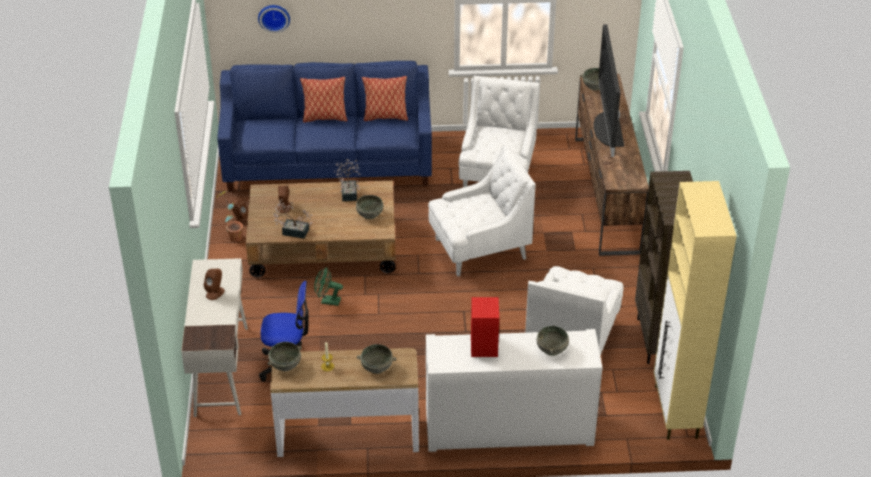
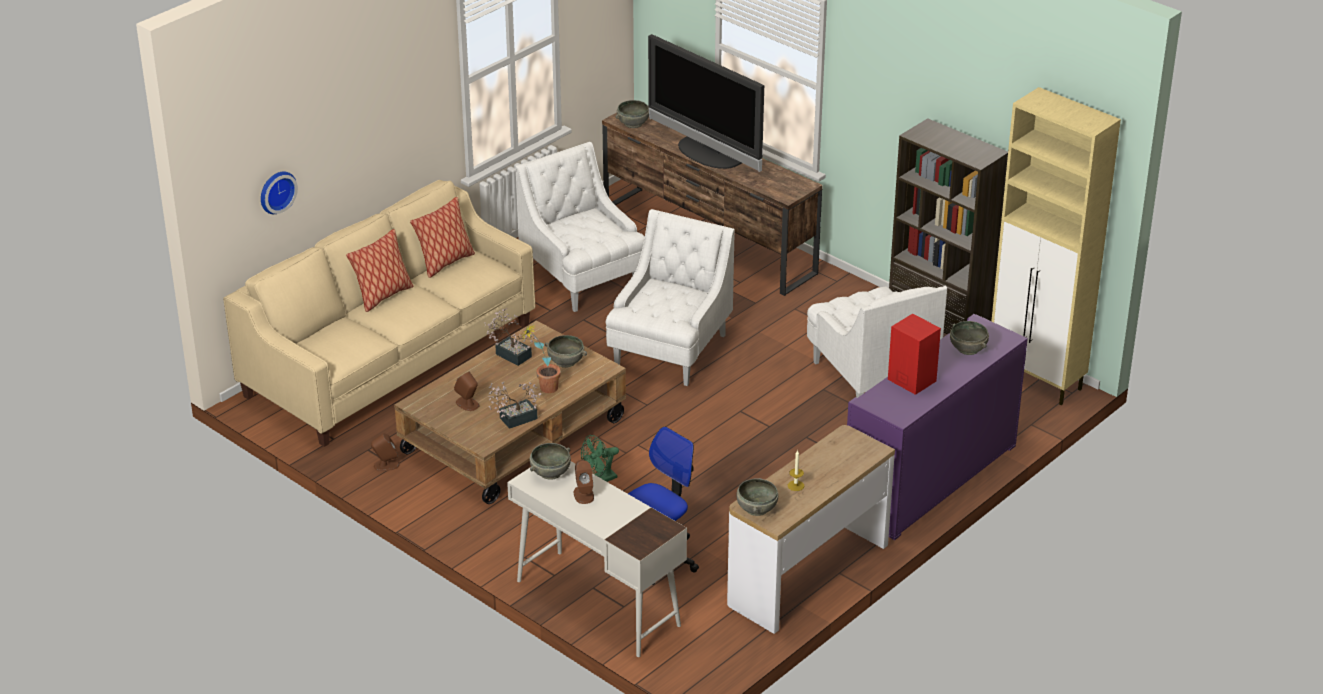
camera: 45 degrees left, 5 degrees down
(232, 236) = (401, 483): potted plant -> potted plant (543, 388)
(329, 163) = (390, 360): blue sofa -> beige sofa
(377, 367) = (838, 458): grey bowl -> grey bowl (550, 472)
(509, 429) = (930, 478): white cabinet -> purple cabinet

